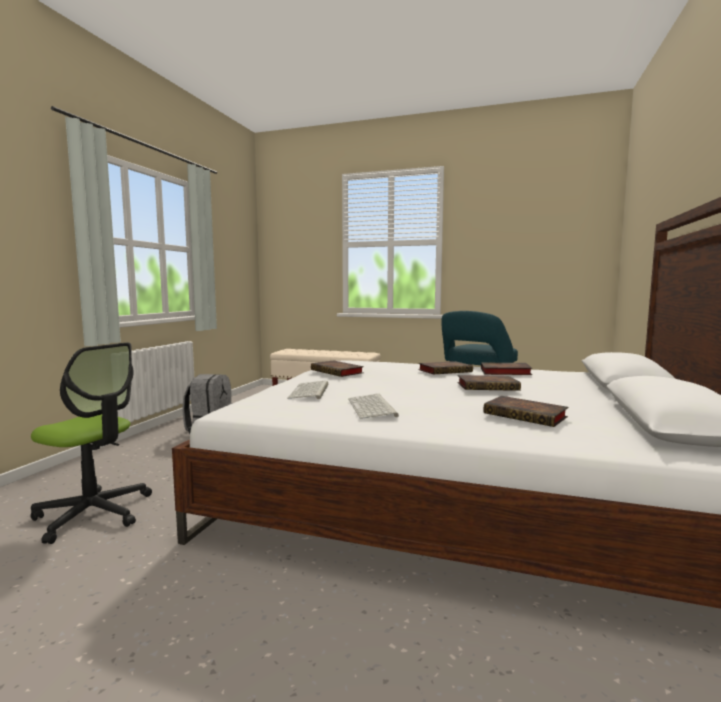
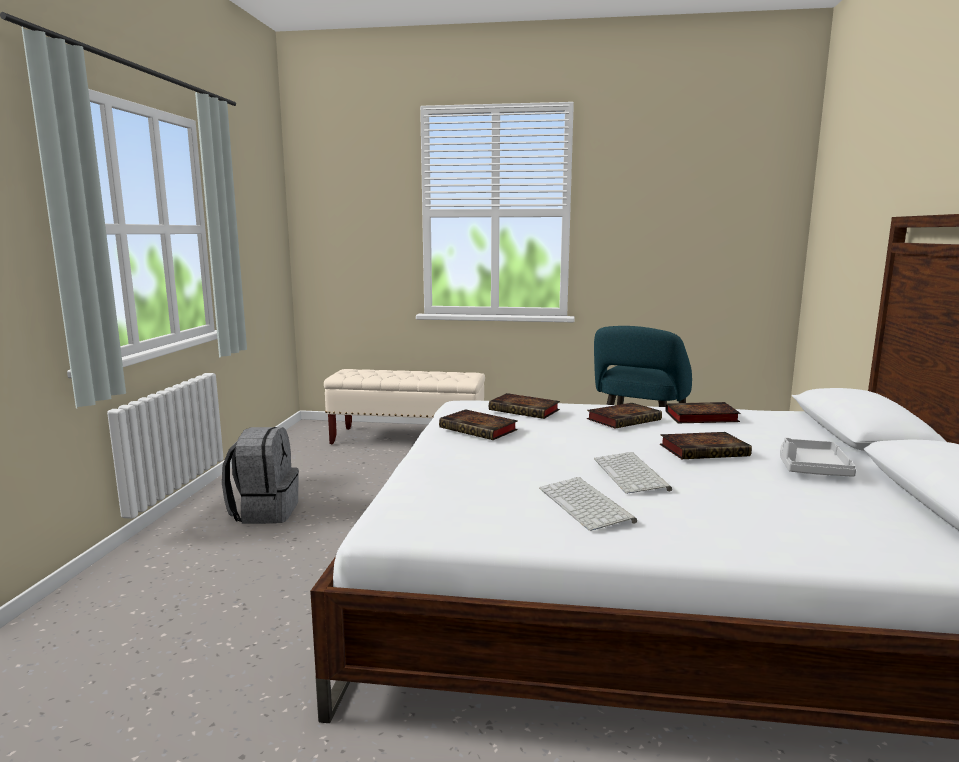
camera: 10 degrees left, 5 degrees up
(94, 513) = (158, 683): office chair -> none
(310, 391) = (472, 474): keyboard -> keyboard (632, 474)
(527, 416) = (795, 507): book -> book (526, 410)
(563, 399) = (811, 468): none -> grey tray

